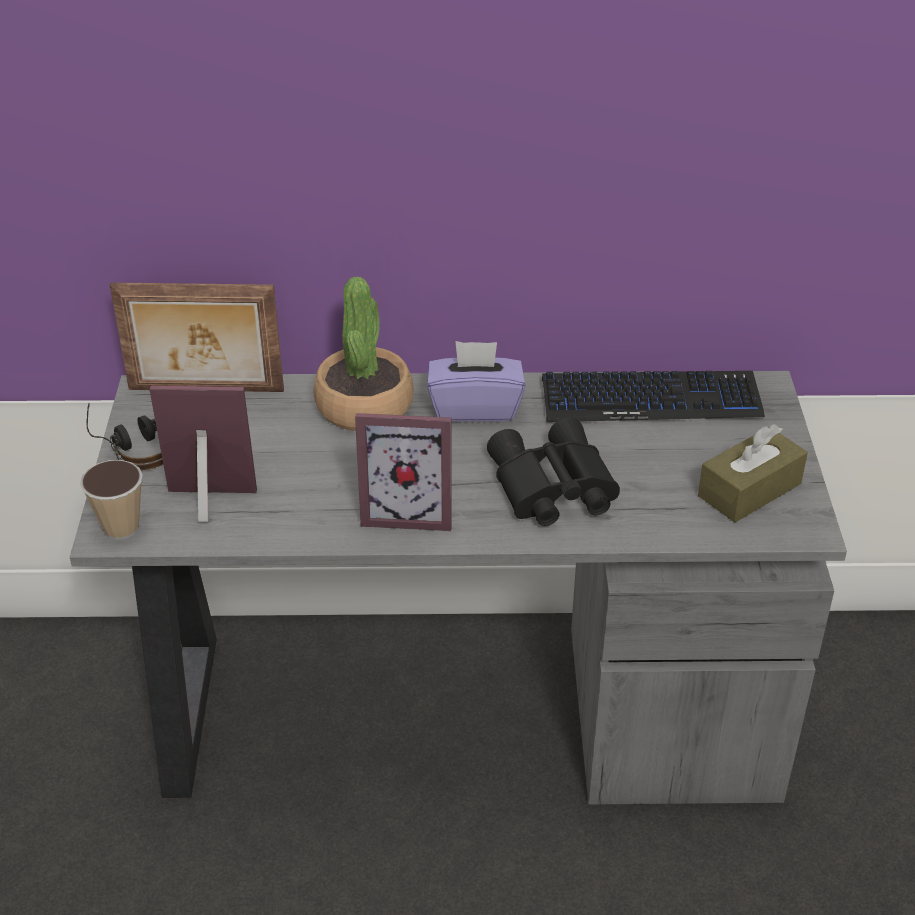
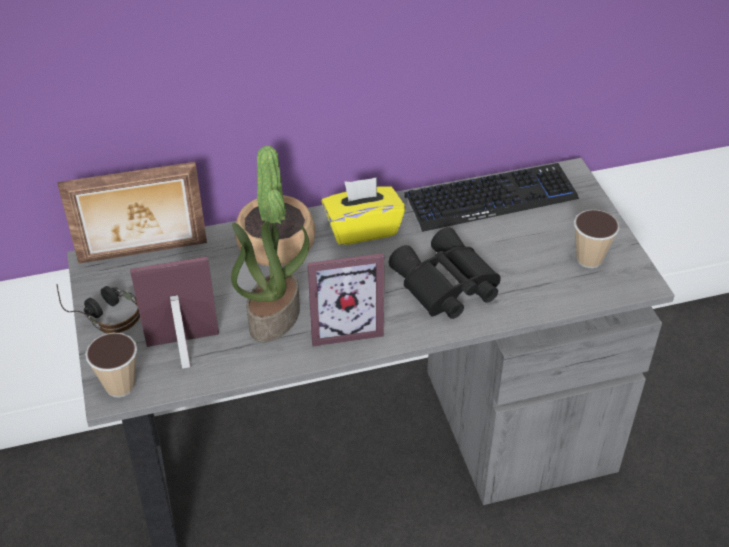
camera: 15 degrees left, 5 degrees up
(328, 486) = (274, 317): none -> potted plant
(475, 407) = (362, 229): purple tissue box -> yellow tissue box
(749, 490) = (589, 259): brown tissue box -> cup

